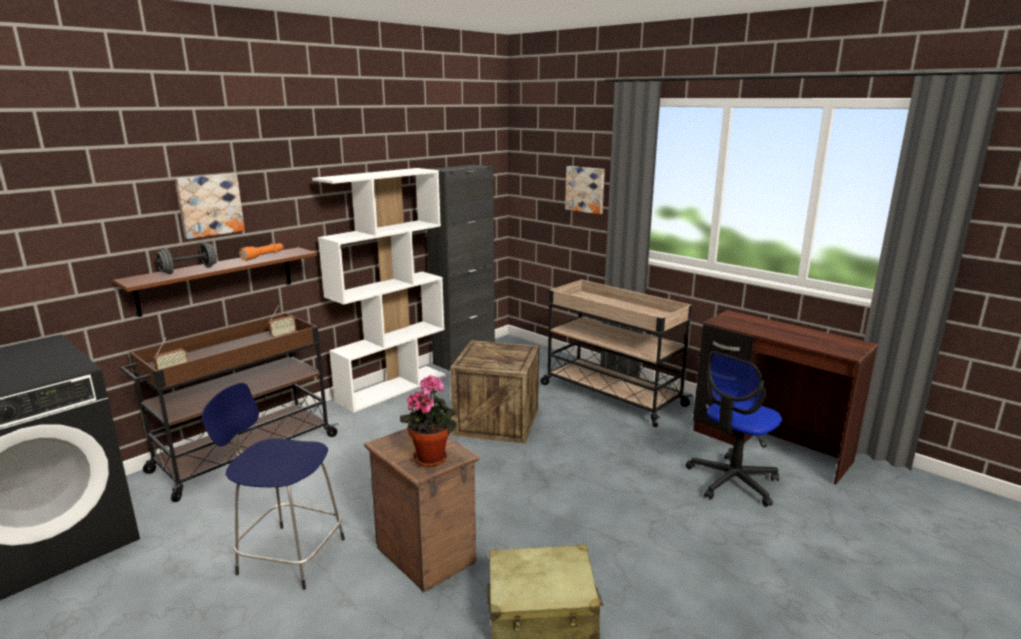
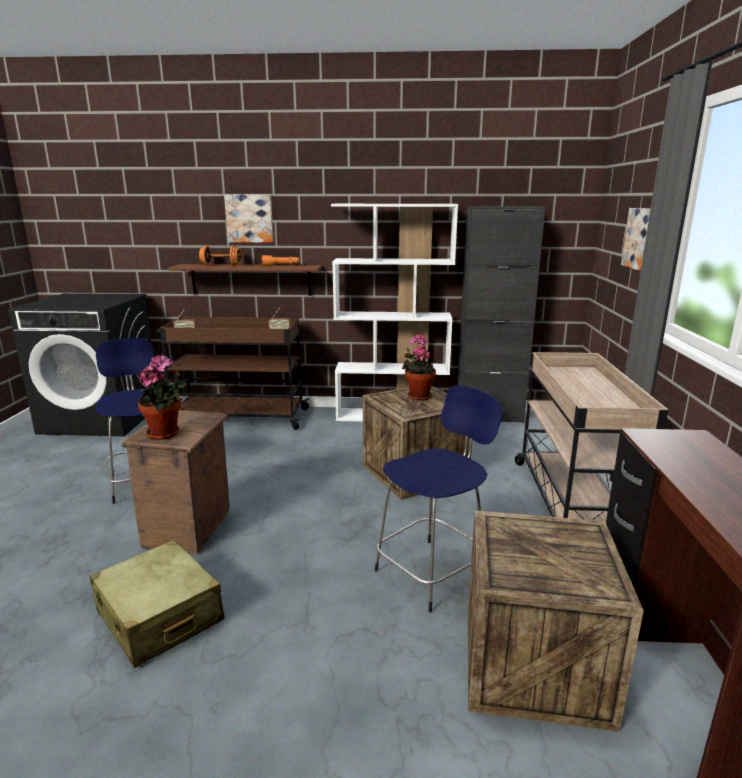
camera: 50 degrees right, 0 degrees up
(189, 270) = (221, 265): grey dumbbell -> orange dumbbell
(489, 352) = (418, 396): none -> potted plant
(622, 472) = (432, 572): none -> blue stool
(732, 481) = (533, 663): office chair -> crate

